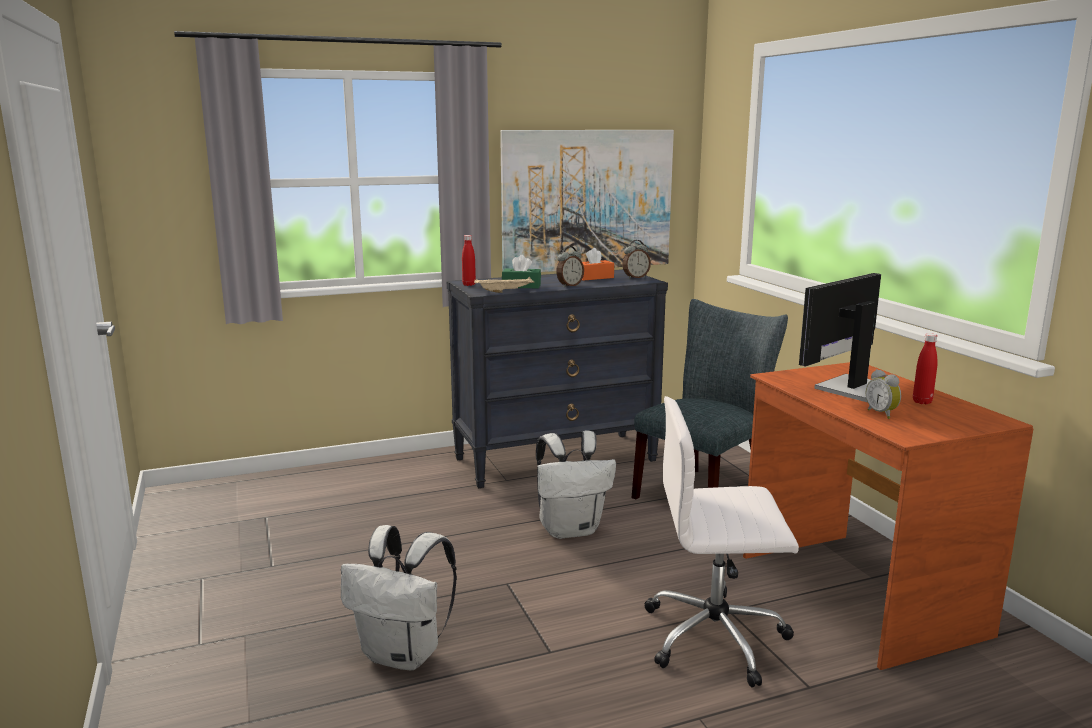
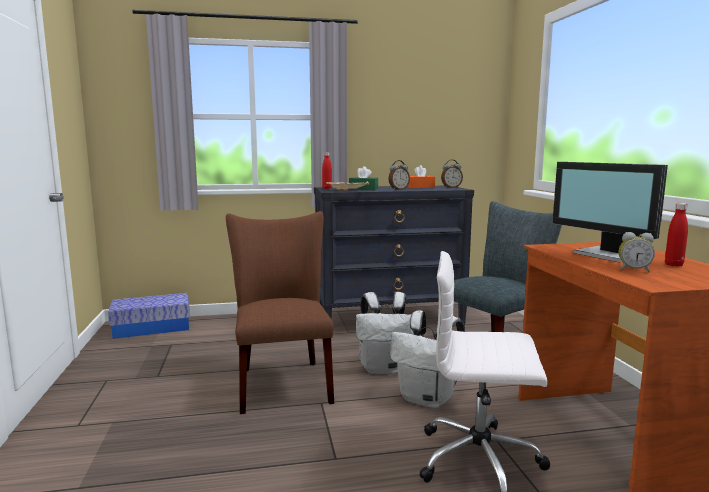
camera: 10 degrees right, 5 degrees down
(223, 493) = (152, 328): none -> storage box
(404, 654) = (220, 448): white backpack -> white backpack (428, 399)
(446, 559) = (282, 382): none -> brown chair
(587, 200) = (421, 136): picture -> none
(852, 388) = (610, 255): monitor -> monitor turned 90 degrees counterclockwise
(882, 414) = (633, 270): alarm clock -> alarm clock turned 60 degrees counterclockwise

